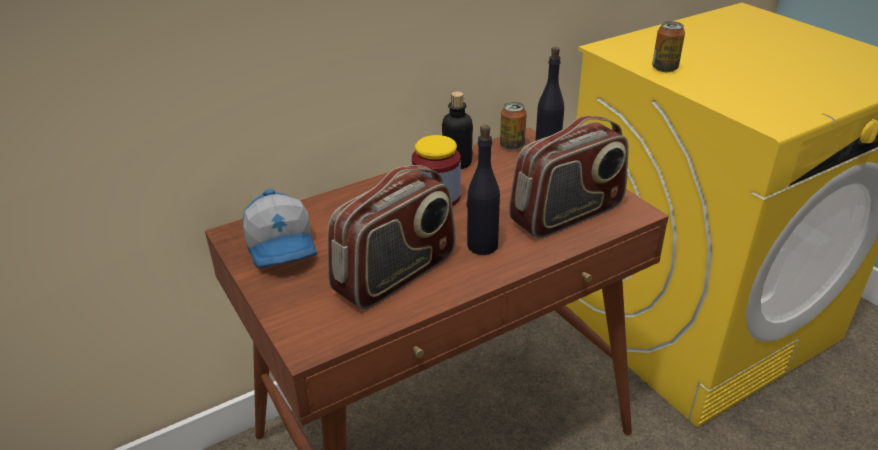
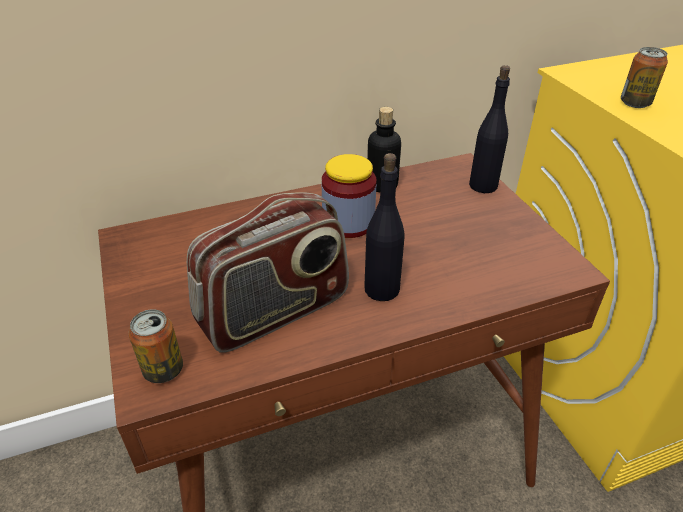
camera: 10 degrees right, 5 degrees up
(283, 245) = (168, 258): cap -> none
(512, 145) = (447, 171): can -> can (163, 370)
(567, 215) = (489, 263): radio -> none

